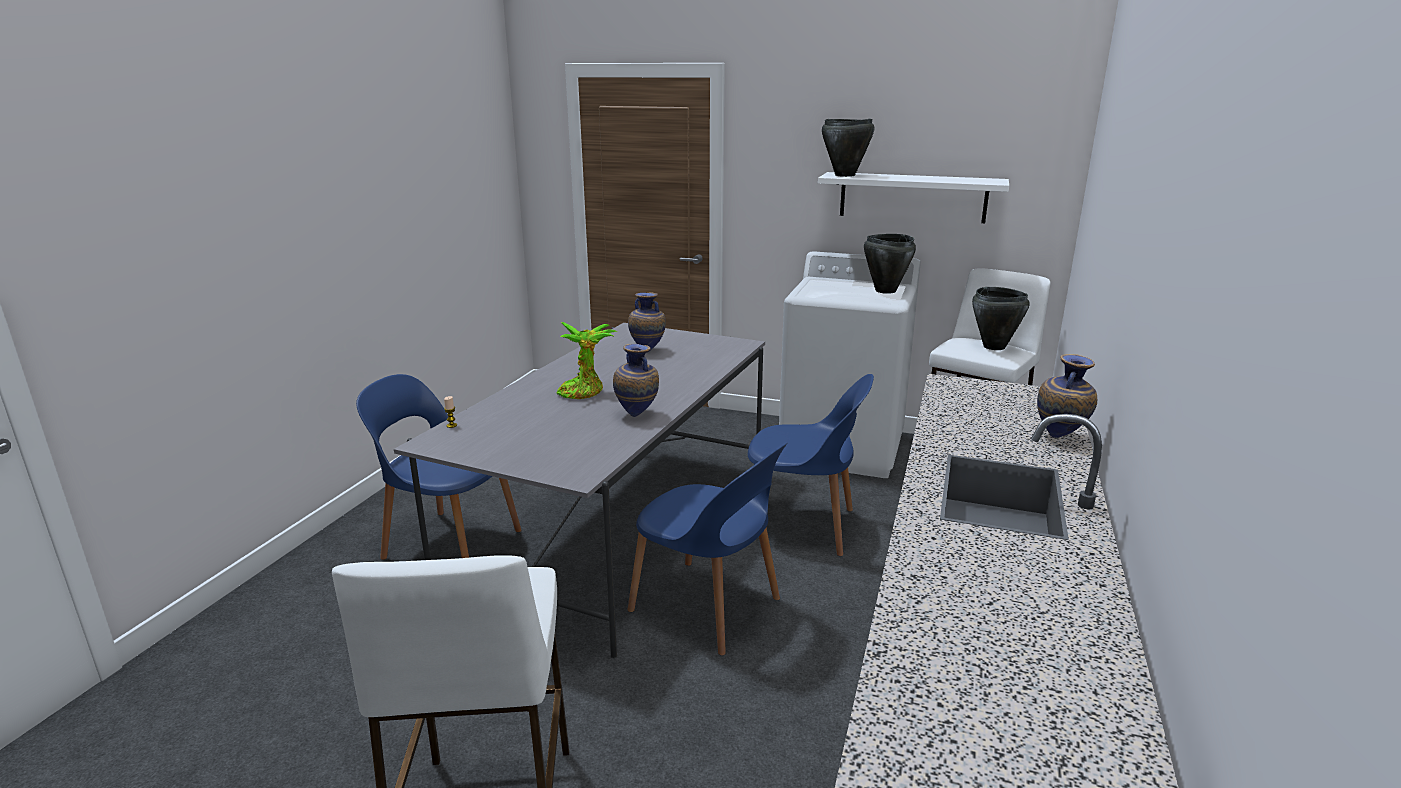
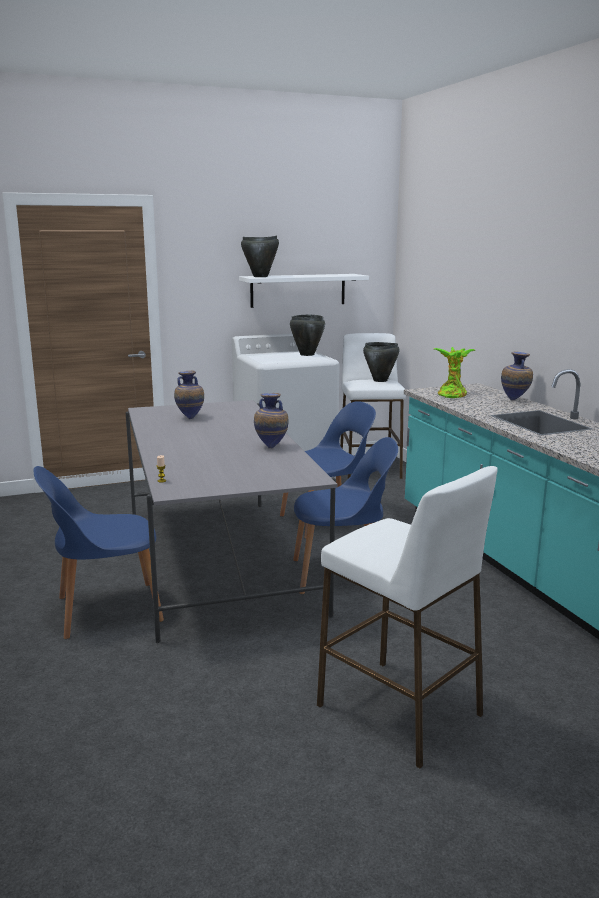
camera: 40 degrees left, 5 degrees down
(584, 392) = (206, 445): potted plant -> potted plant (451, 394)

